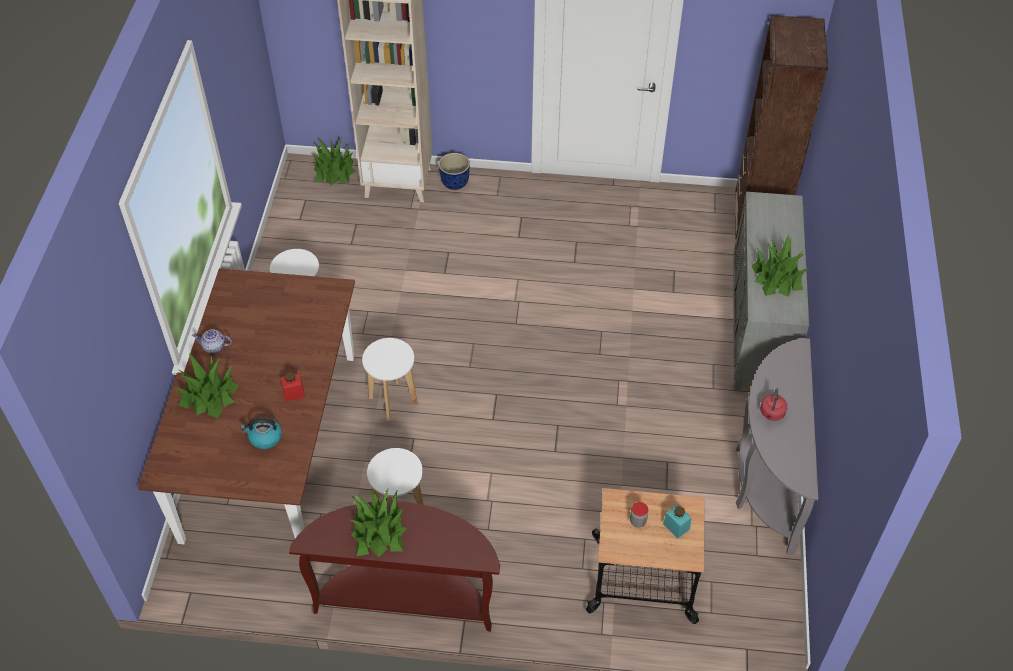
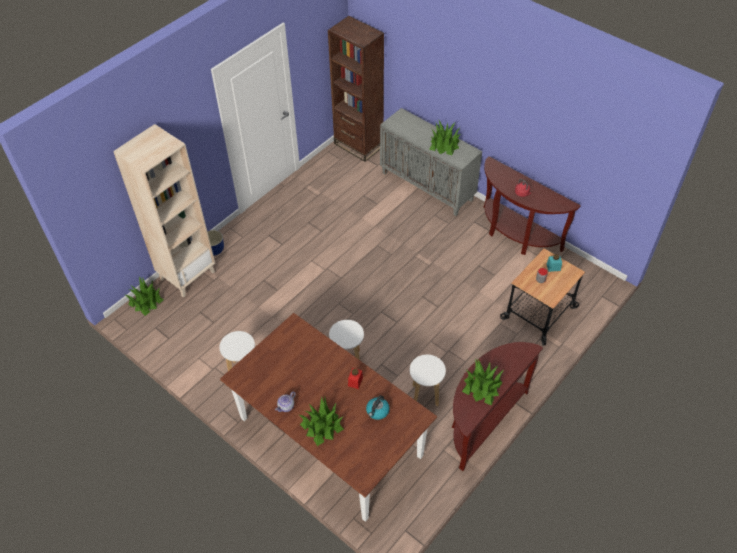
camera: 55 degrees left, 0 degrees up
(766, 478) = (515, 234): grey console table -> brown console table

